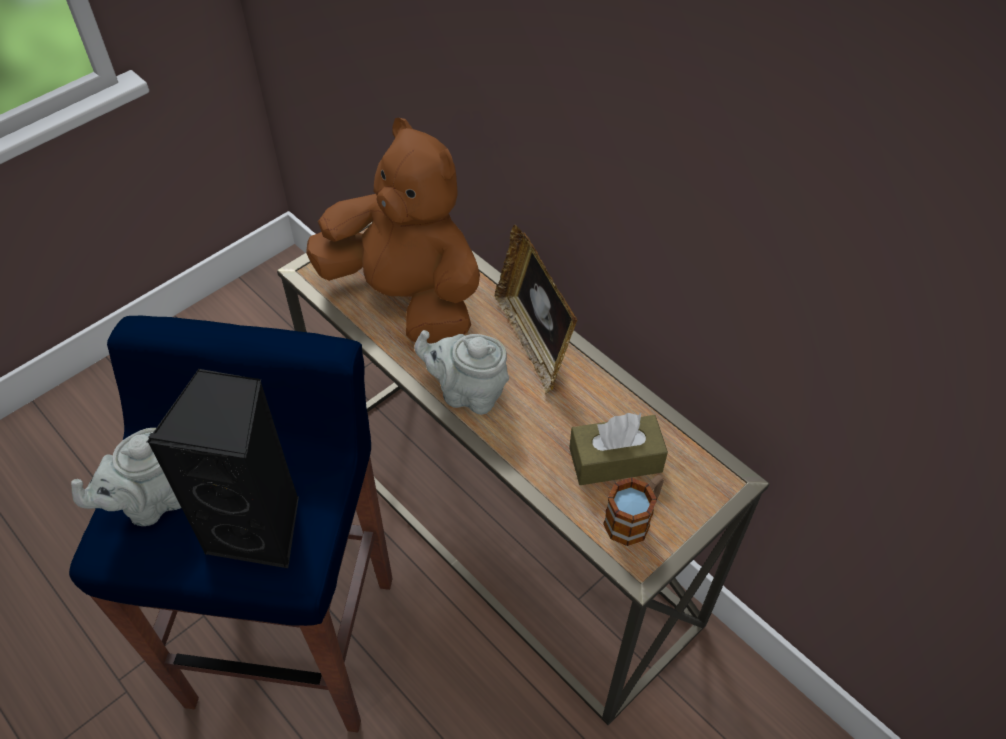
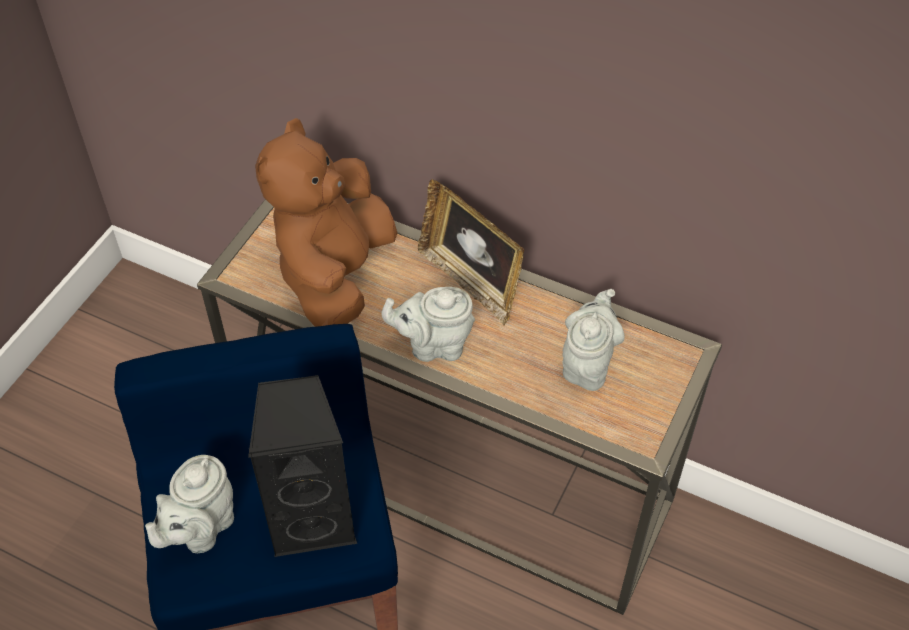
camera: 20 degrees left, 0 degrees up
(406, 297) = (335, 274): brown plush toy -> brown plush toy turned 90 degrees counterclockwise
(615, 460) = (588, 364): brown tissue box -> grey teapot
(634, 518) = (624, 408): mug -> none

